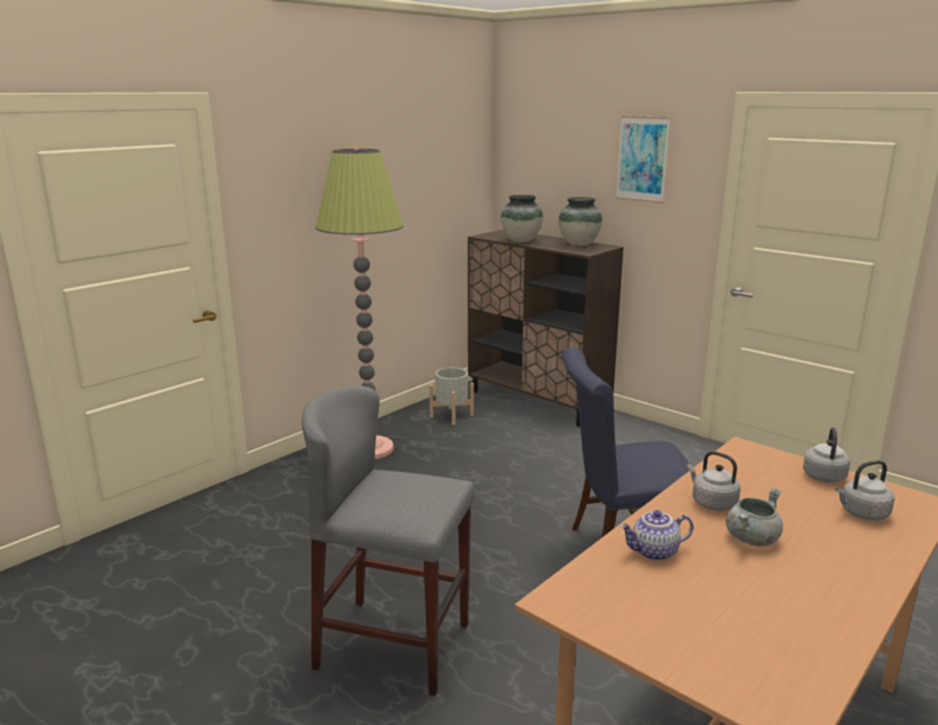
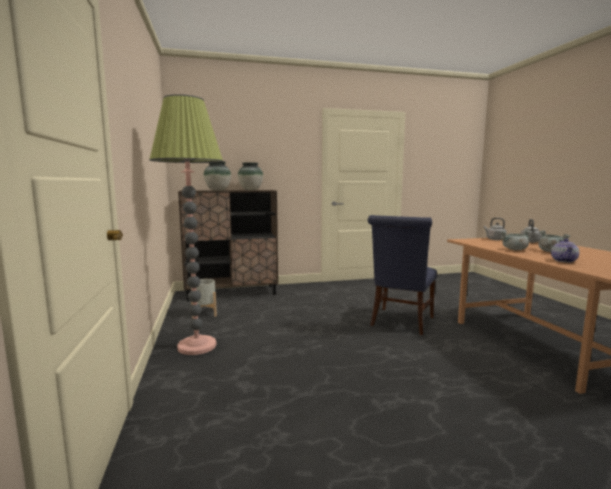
camera: 55 degrees left, 10 degrees down
(393, 646) = (451, 408): grey stool -> none
(642, 159) = (276, 141): picture -> none
(711, 503) = (514, 249): grey kettle -> grey cooking pot

